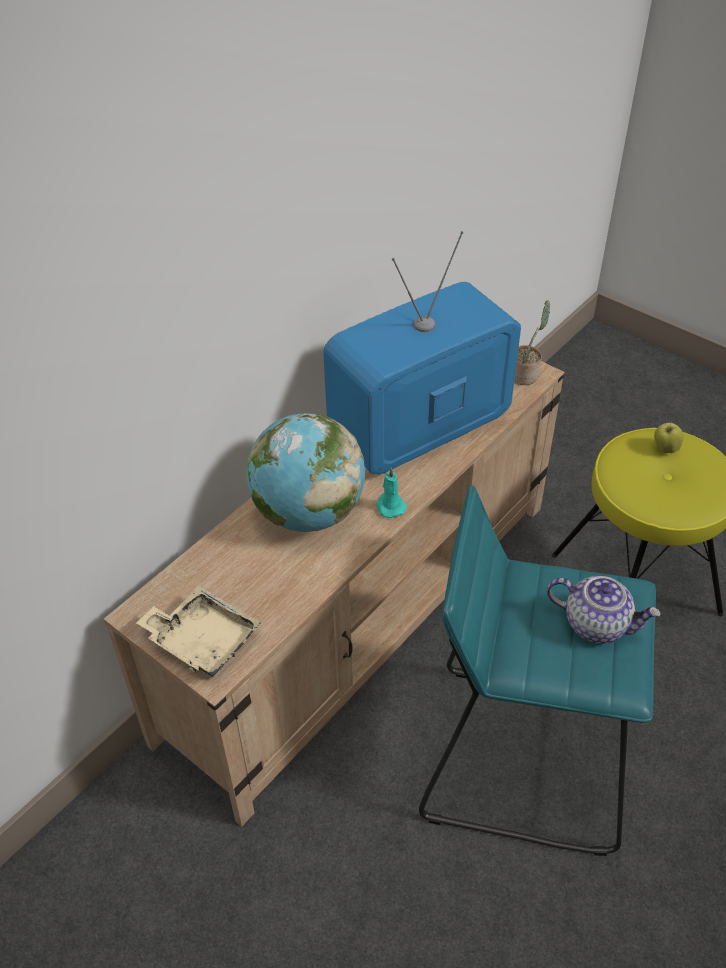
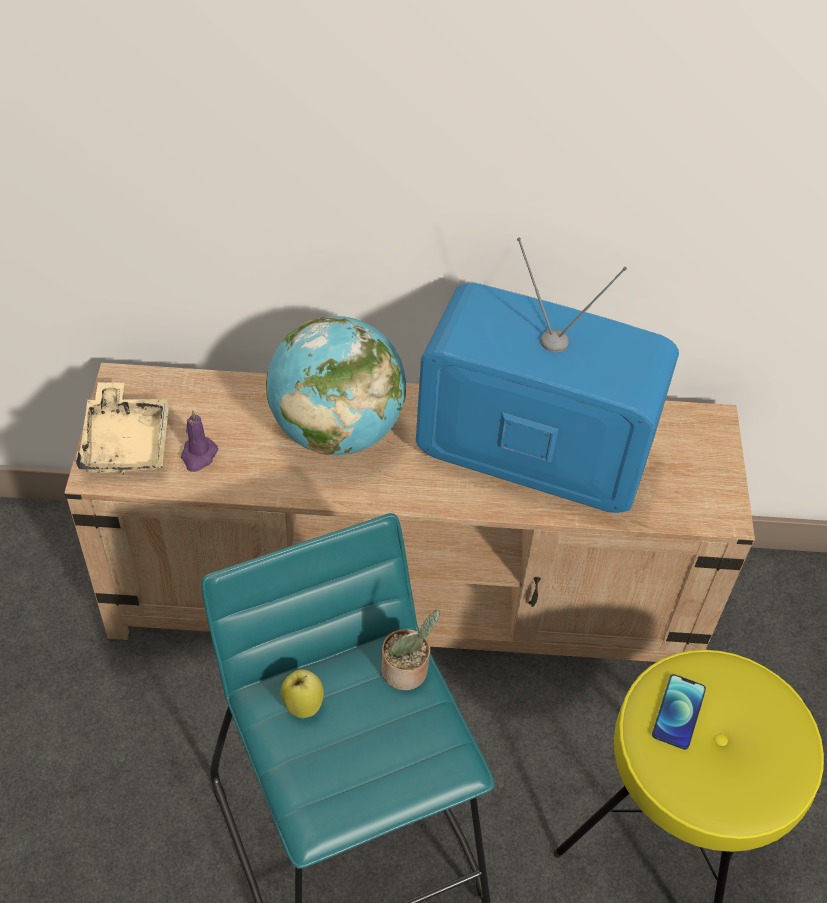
camera: 50 degrees right, 5 degrees up
(258, 602) = (198, 456): none -> purple candle
(390, 506) = (401, 489): turquoise candle -> none
(525, 375) = (710, 504): potted plant -> potted plant (407, 671)
(597, 624) = (380, 751): teapot -> none
(640, 482) = (678, 712): none -> phone
(665, 449) = (760, 714): apple -> apple (302, 704)

